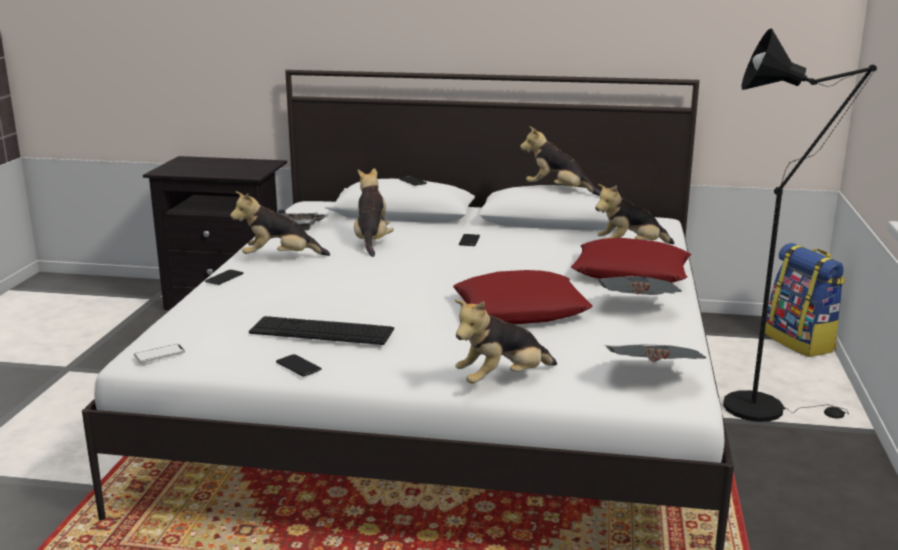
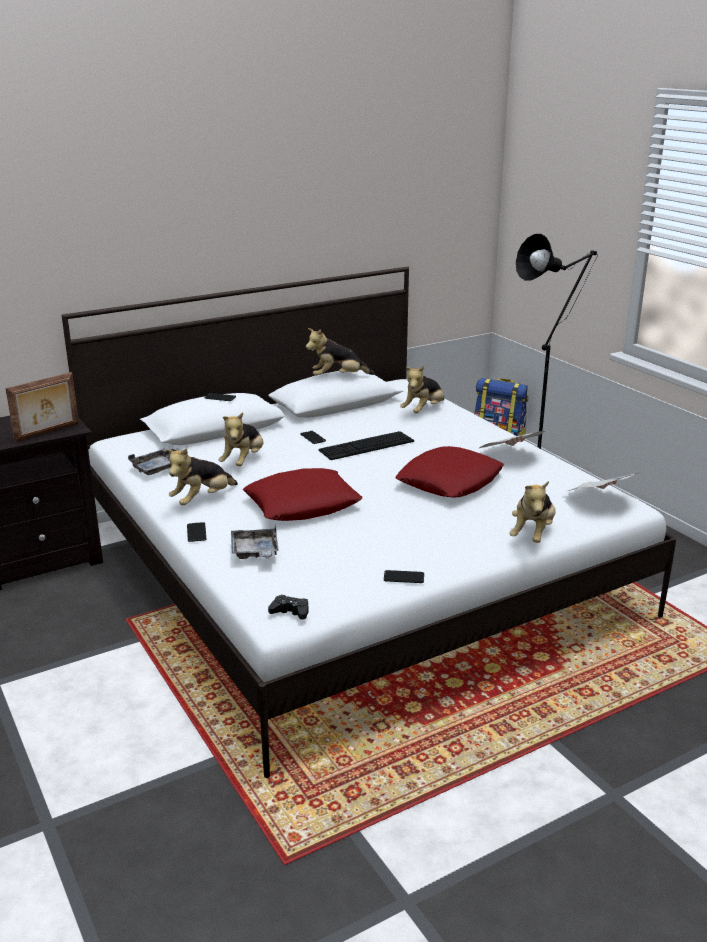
camera: 40 degrees left, 5 degrees up
(159, 354) = (290, 612): phone -> black game controller
(230, 173) = (48, 432): none -> picture frame
(230, 305) = (255, 552): none -> grey tray
(321, 331) = (369, 546): keyboard -> keyboard (366, 446)
(372, 241) = (243, 461): plush toy -> plush toy turned 120 degrees counterclockwise
(631, 273) = (460, 431): red pillow -> red pillow (302, 504)

